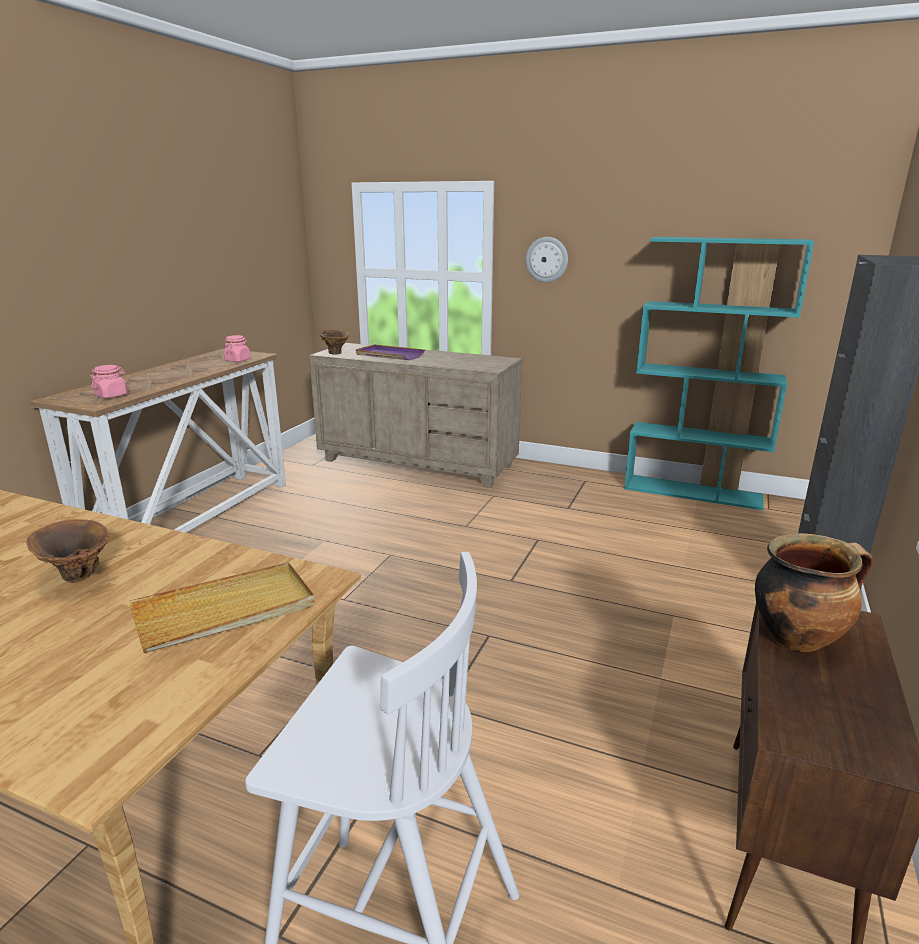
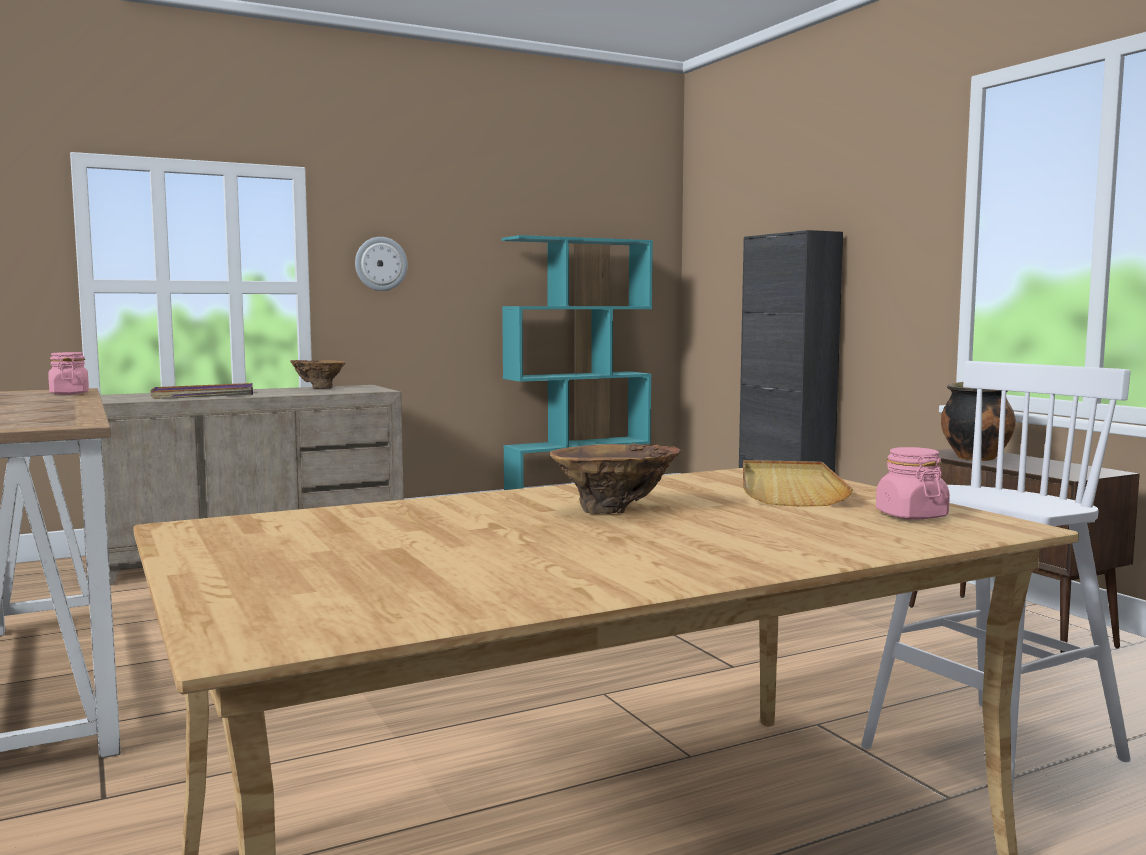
camera: 50 degrees left, 15 degrees down
(111, 395) = (49, 420): pink jar -> pink jar (911, 515)
(335, 352) = (109, 400): brown vase -> brown vase (318, 388)

